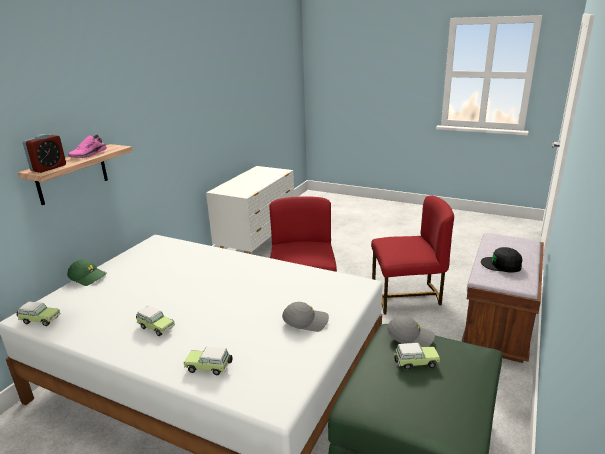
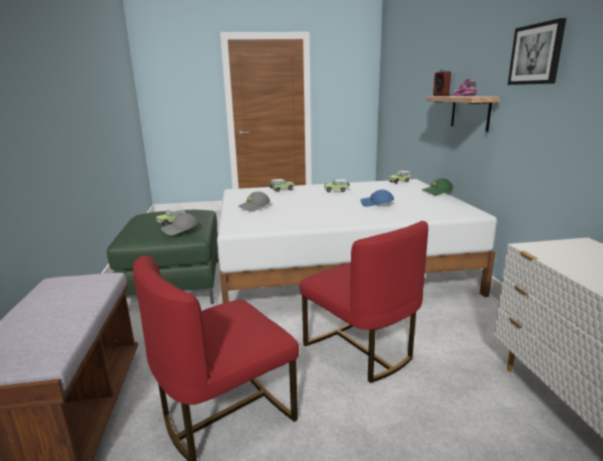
camera: 145 degrees right, 5 degrees down
(134, 102) = (536, 54): none -> picture
(186, 278) = (376, 204): none -> blue cap
(501, 265) = (67, 298): black cap -> none

